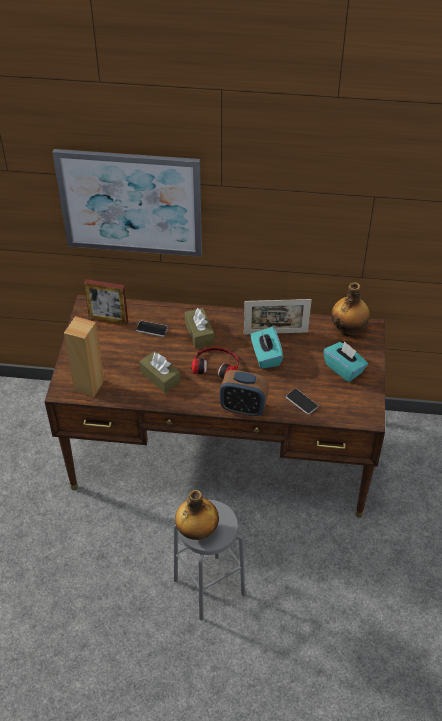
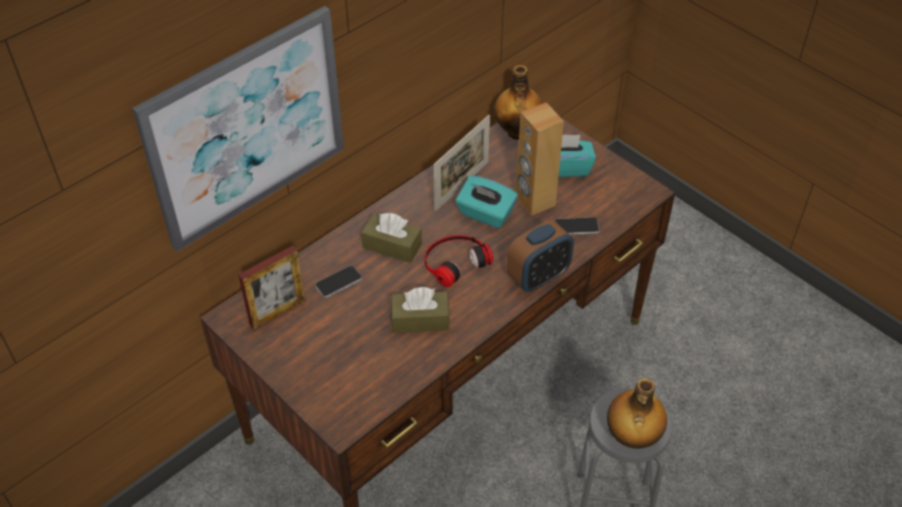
camera: 50 degrees left, 0 degrees up
(89, 385) = (361, 394): brown speaker -> brown speaker (534, 201)

